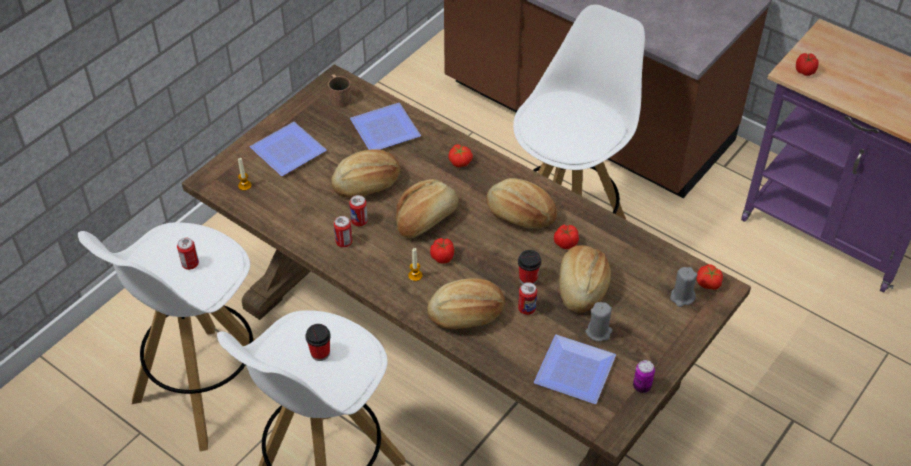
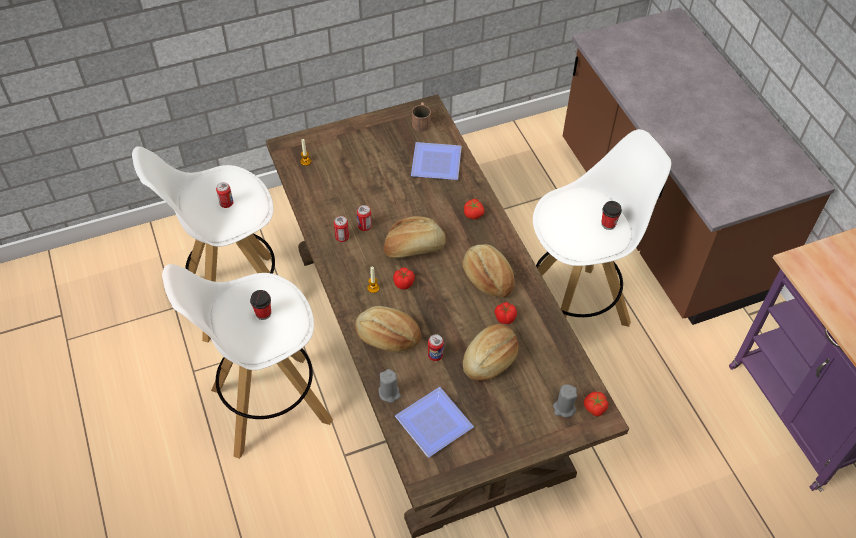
camera: 30 degrees right, 5 degrees up
(291, 151) = (356, 149): plate -> none
(367, 184) = (391, 200): bread -> none
(528, 279) = (454, 332): cup -> cup (608, 224)
(598, 332) = (476, 402): grey candle -> grey candle (389, 393)
(641, 386) = (476, 463): can -> none
(805, 71) = (810, 267): tomato -> none

